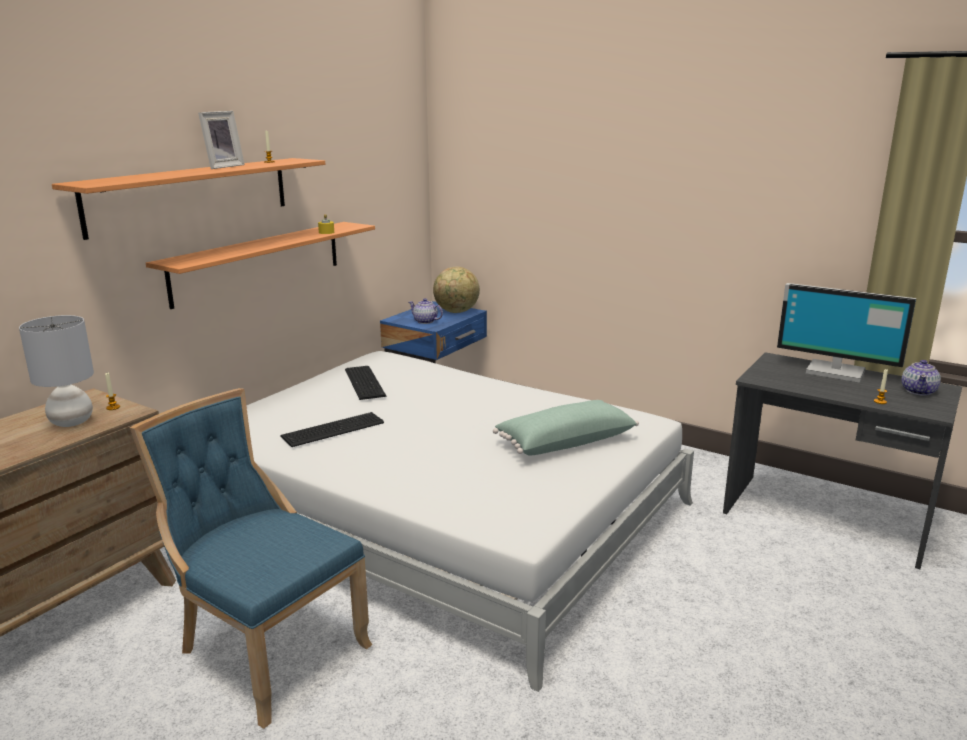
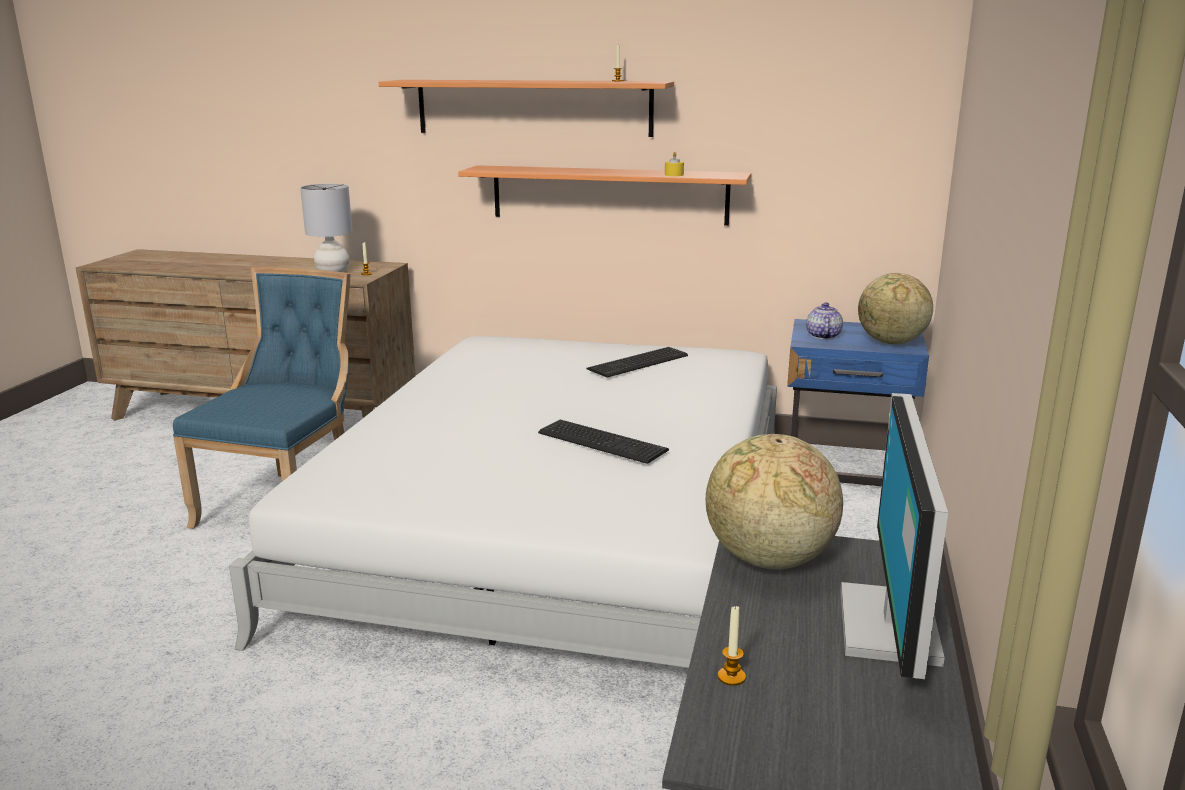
camera: 70 degrees right, 0 degrees up
(222, 167) = (556, 80): picture frame -> none
(331, 429) = (506, 375): keyboard -> keyboard (602, 440)
(564, 442) = (558, 486): green pillow -> none
(777, 379) = (768, 560): none -> globe
(918, 391) = (861, 742): teapot -> none

